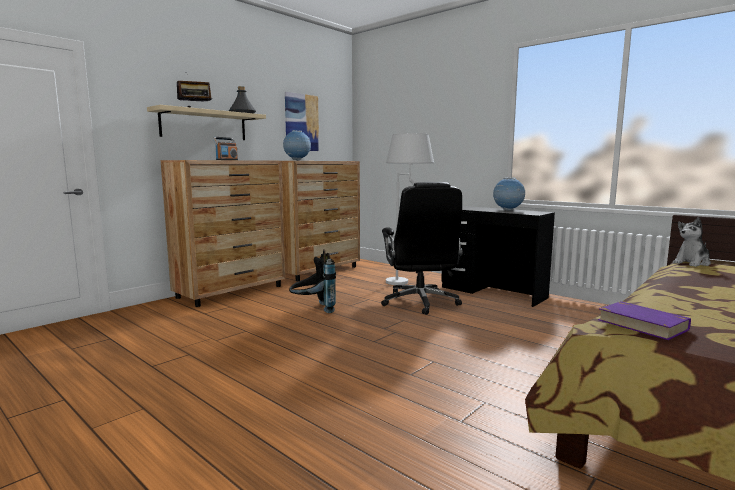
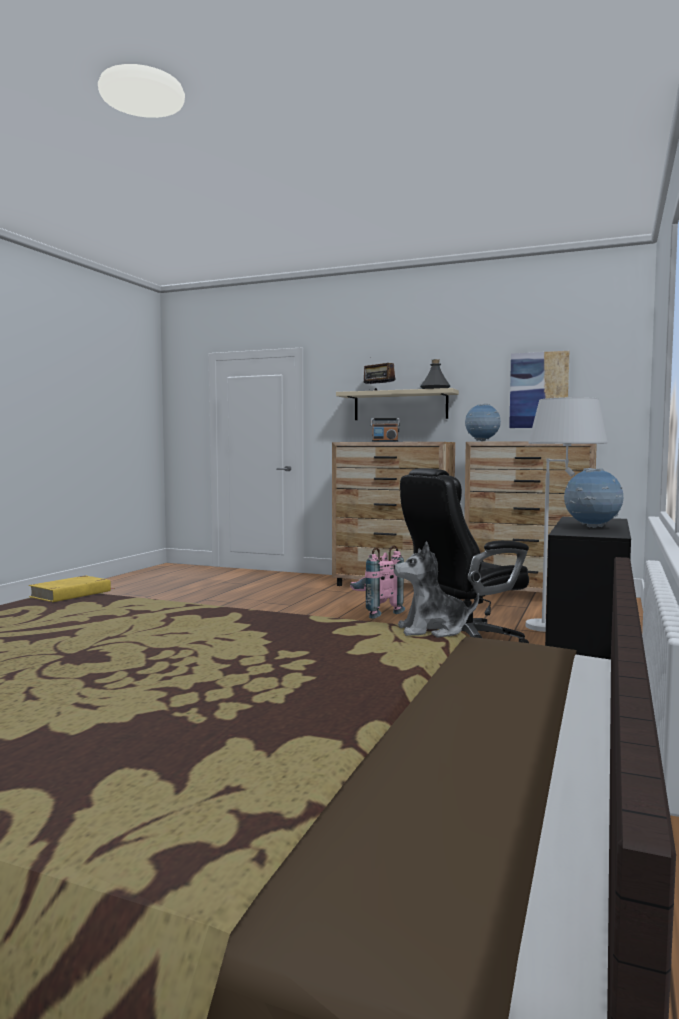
camera: 70 degrees right, 5 degrees down
(313, 309) = (374, 612): black backpack -> pink backpack
(642, 324) = (71, 594): purple book -> yellow book
(692, 263) = (433, 630): plush toy -> plush toy turned 45 degrees counterclockwise

